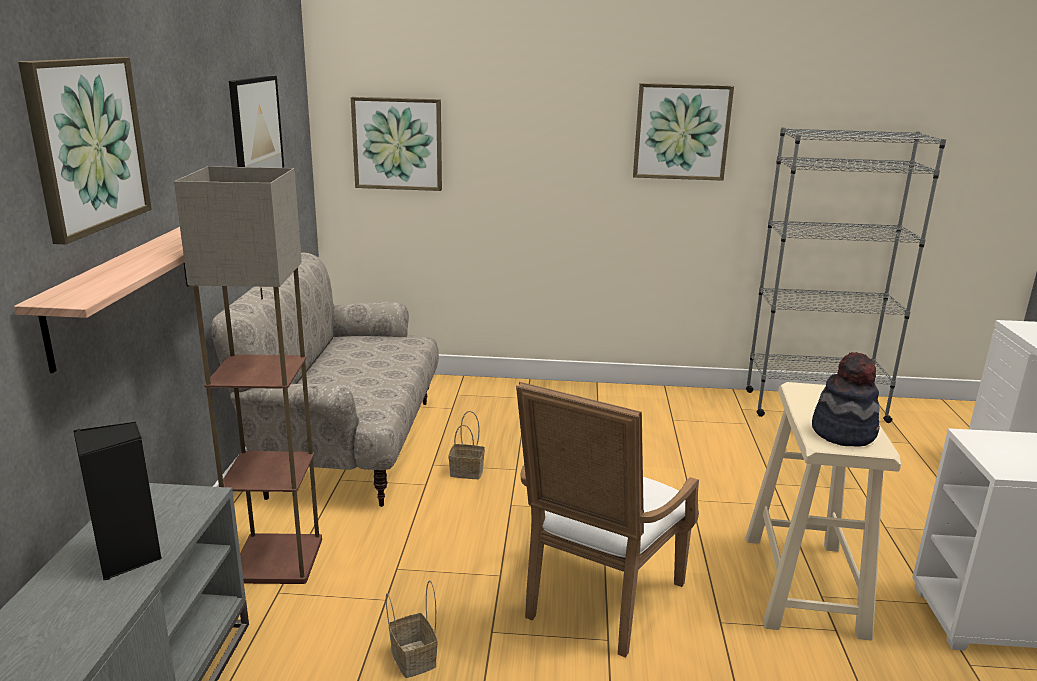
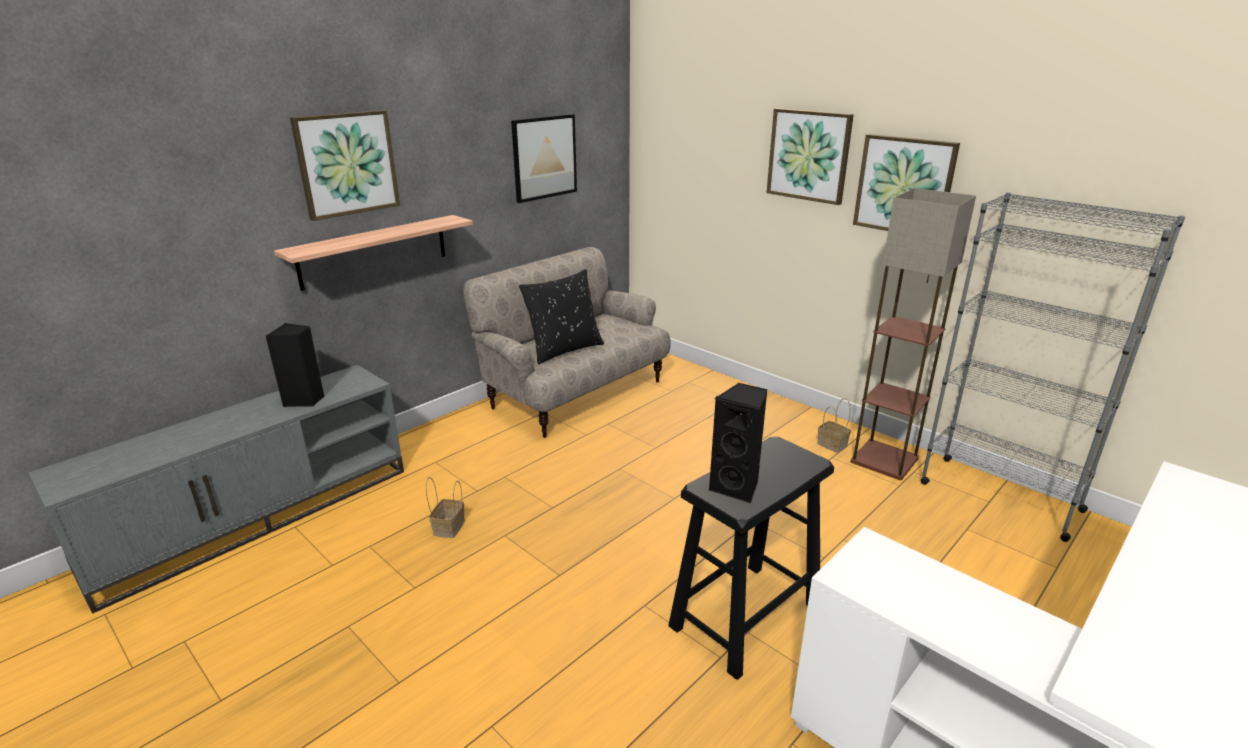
camera: 40 degrees right, 5 degrees up
(278, 559) = (457, 444): floor lamp -> floor lamp (885, 460)
(357, 385) = (564, 350): none -> black pillow
(397, 143) = (681, 171): picture -> picture (809, 155)
(468, 471) = (622, 437): basket -> basket (833, 445)
(596, 604) = (583, 552): white armchair -> none
(803, 584) = (746, 616): beige stool -> black stool
(843, 432) = (737, 487): hat -> black speaker

